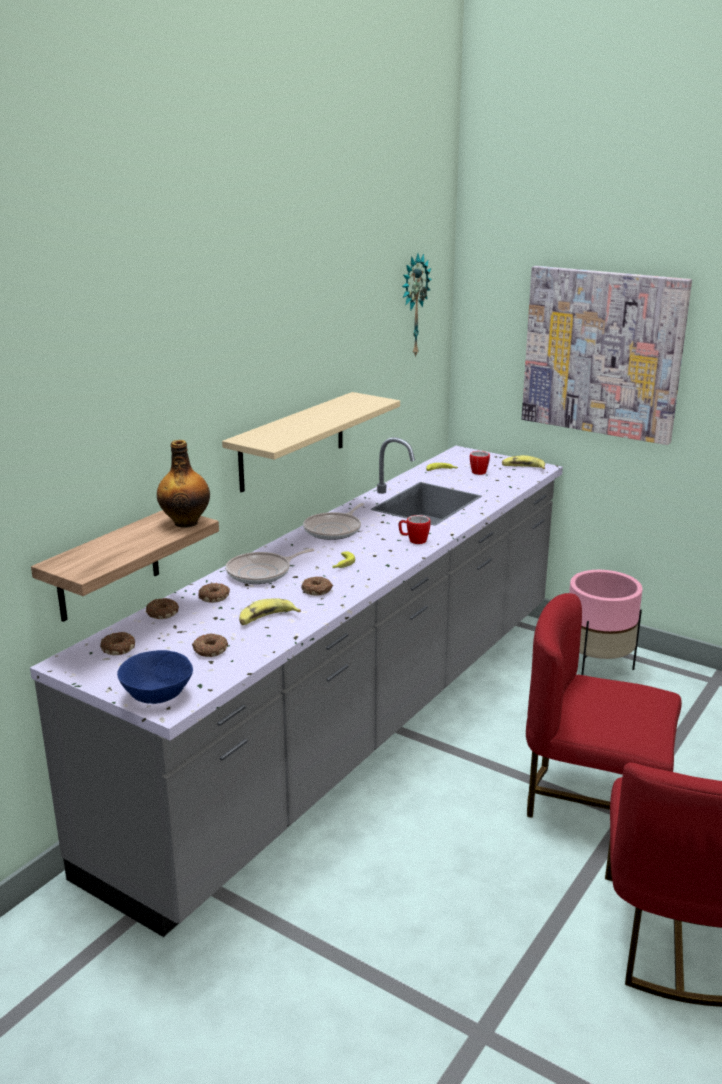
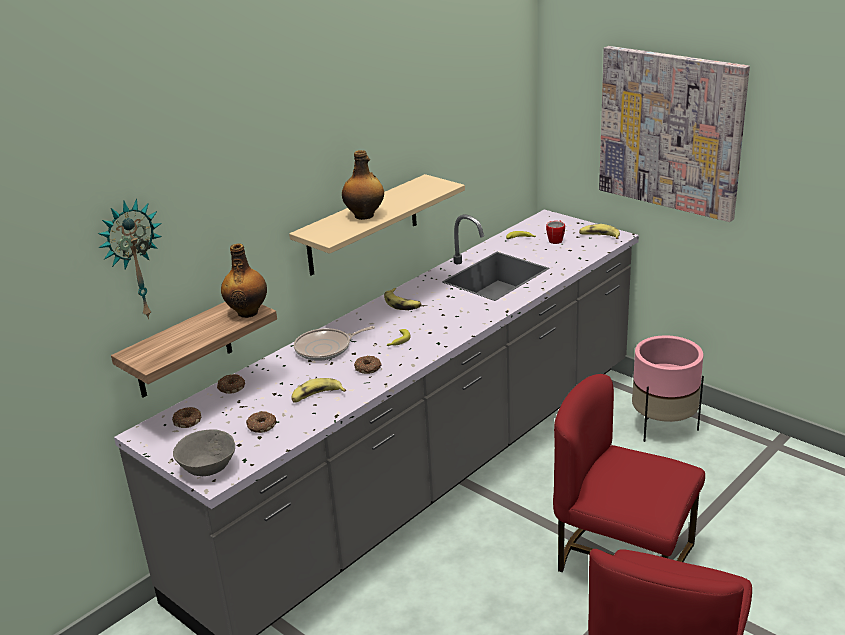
camera: 10 degrees right, 5 degrees up
(156, 696) = (207, 468): blue bowl -> grey bowl
(214, 597) = (279, 372): donut -> none
(302, 425) = (365, 215): none -> bottle
(334, 530) = (402, 304): frying pan -> banana
(412, 305) = (489, 87): wall clock -> wall clock (133, 260)
(414, 540) = (470, 317): mug -> none

